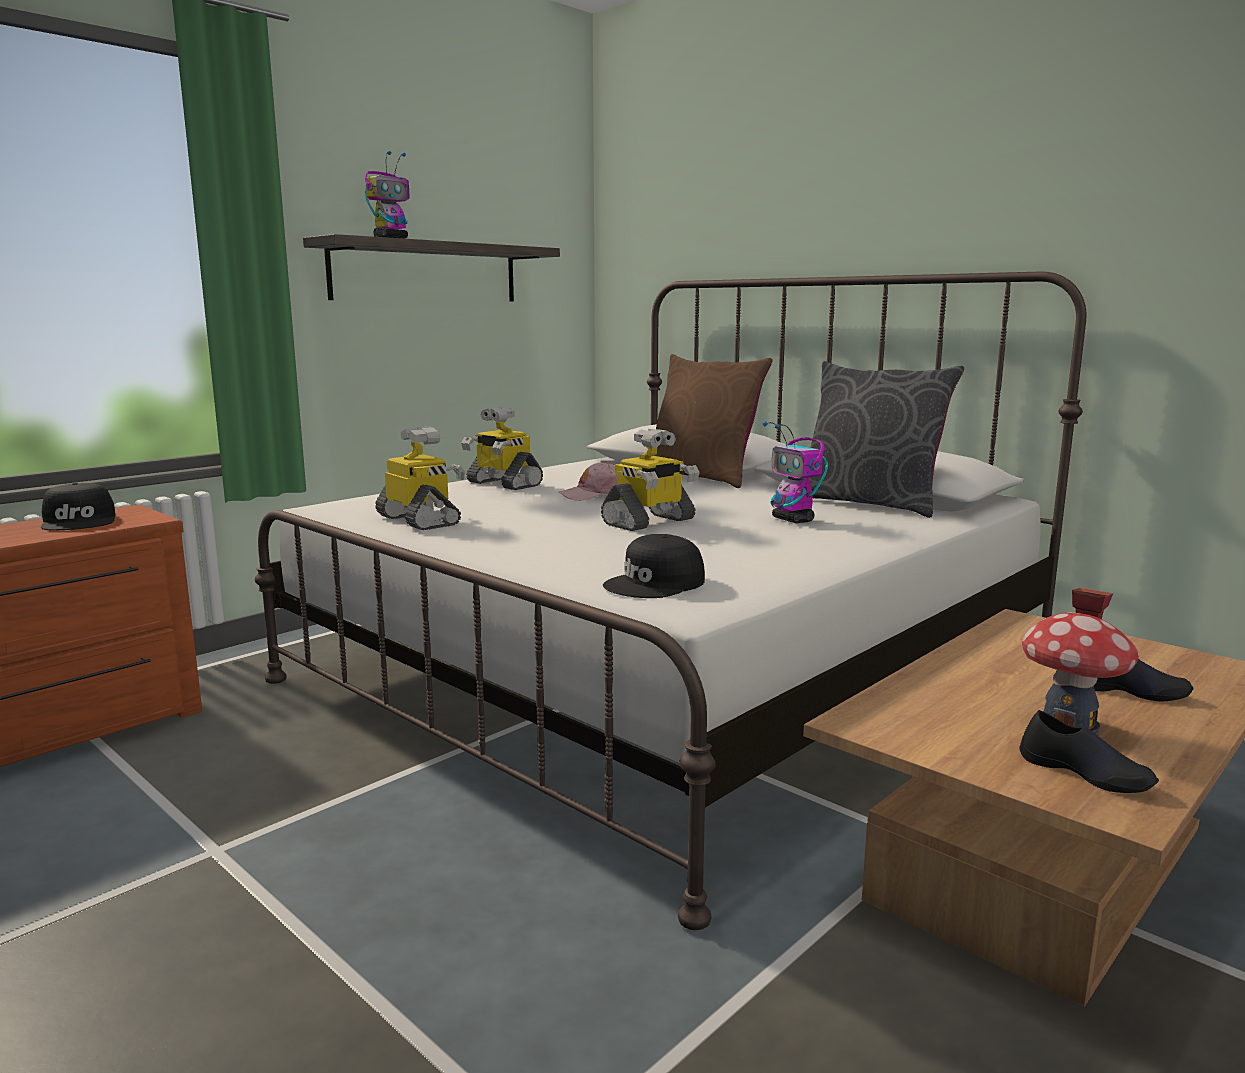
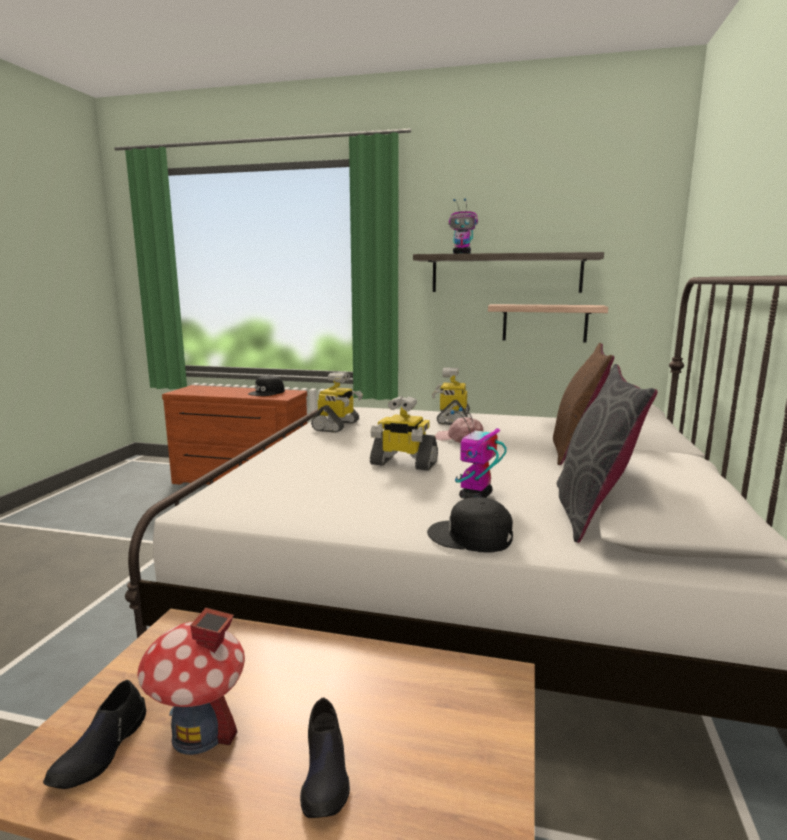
camera: 60 degrees right, 0 degrees up
(478, 344) = (544, 323): none -> shelf
(656, 584) = (248, 492): black cap -> black cap (470, 537)

